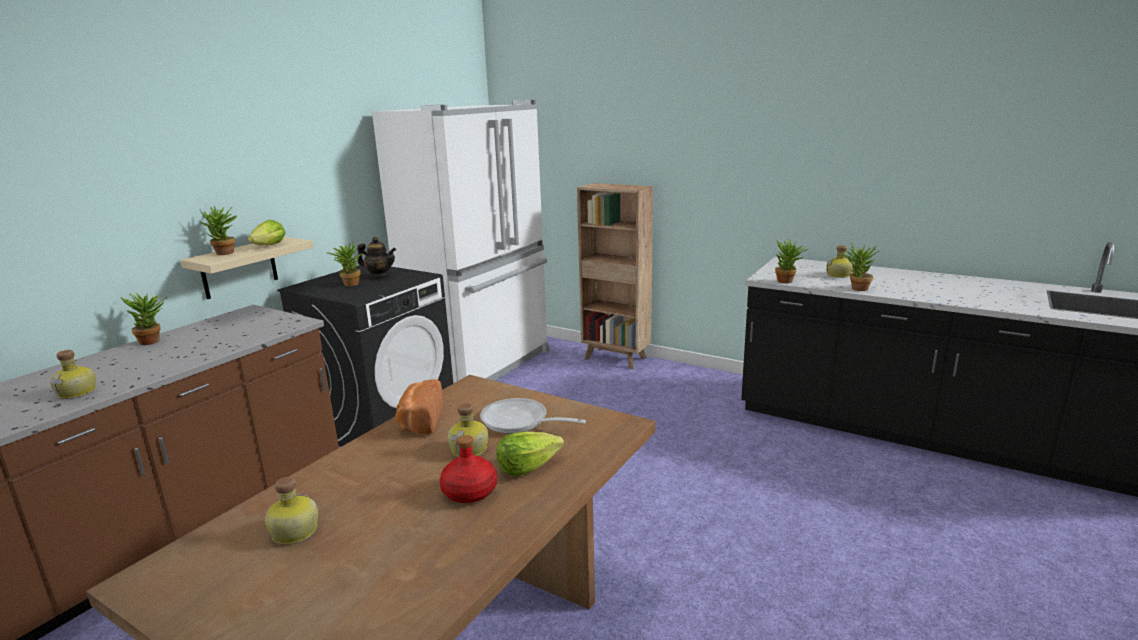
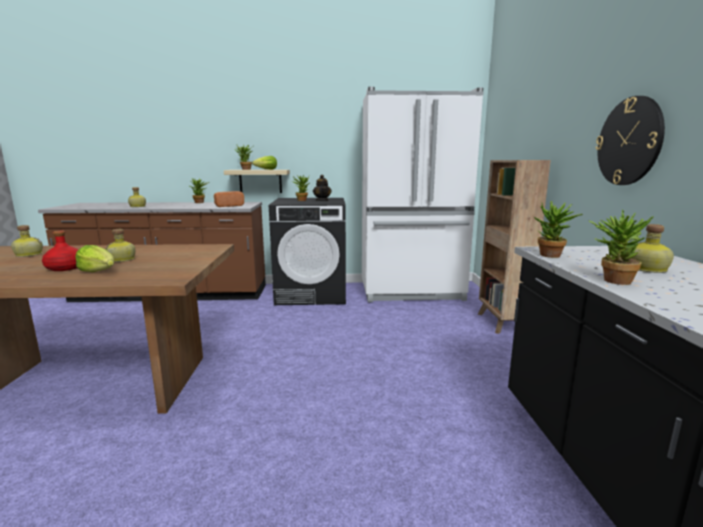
camera: 55 degrees right, 5 degrees down
(420, 421) = (158, 248): bread -> bread (228, 206)
(520, 422) = (165, 261): frying pan -> none
(751, 176) = (629, 141): none -> wall clock

